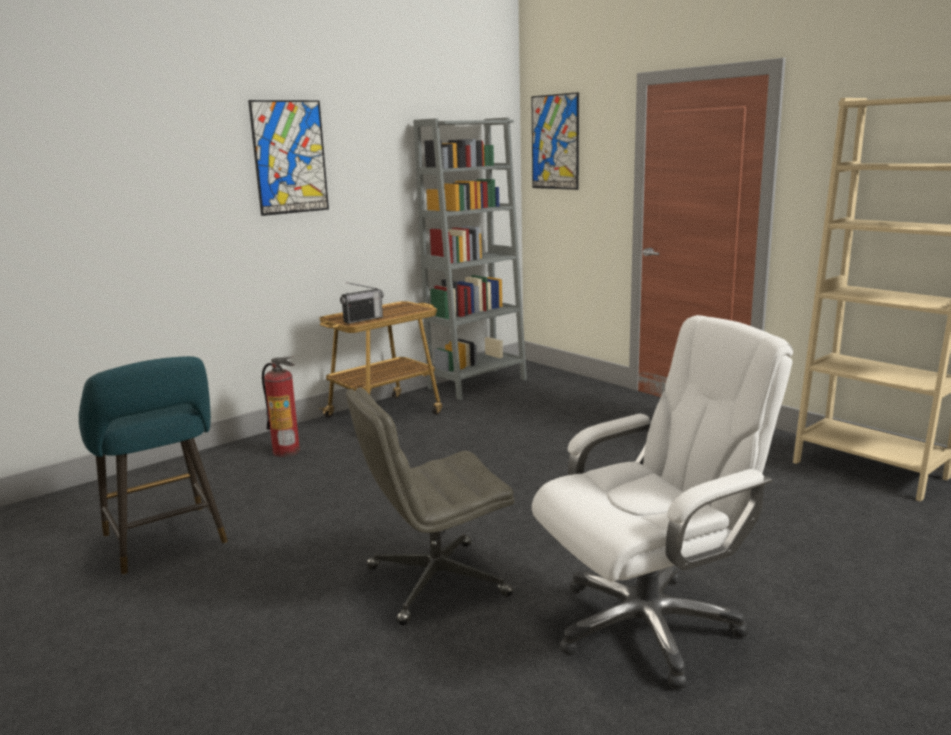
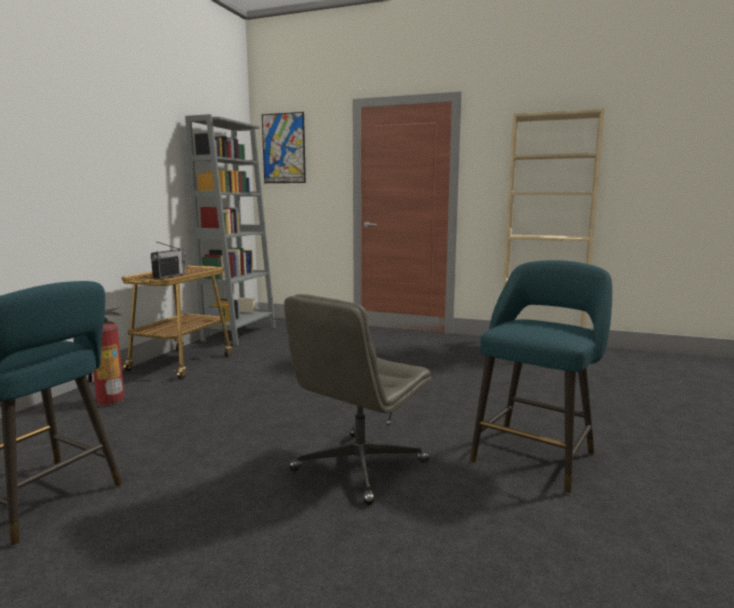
camera: 30 degrees left, 5 degrees down
(290, 157) = (89, 128): picture -> none
(647, 625) = (535, 455): white office chair -> turquoise stool

